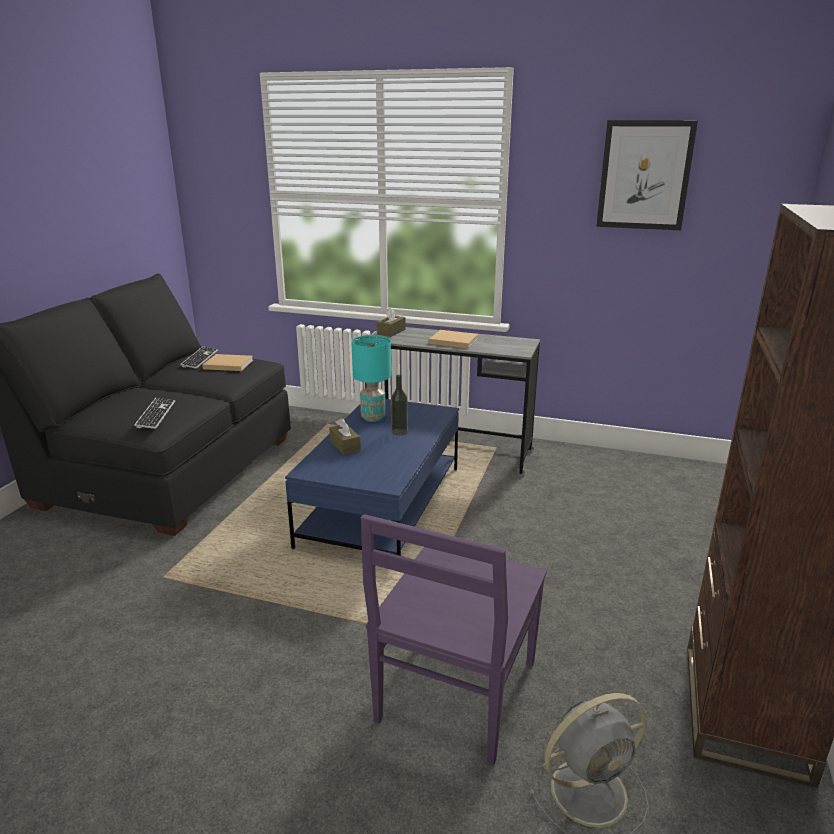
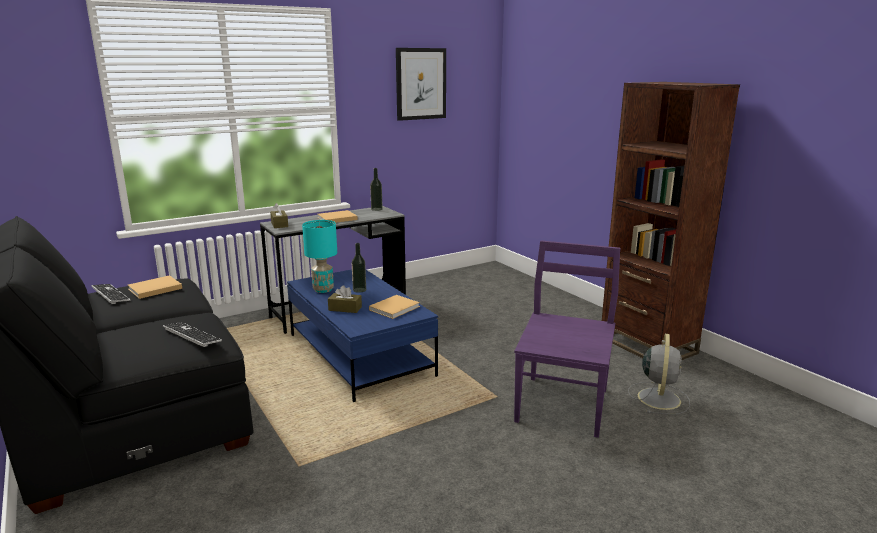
camera: 50 degrees left, 5 degrees down
(383, 466) = (395, 308): none -> beige book
(455, 694) = (563, 403): purple chair -> purple chair turned 135 degrees counterclockwise
(520, 341) = (376, 209): none -> bottle

